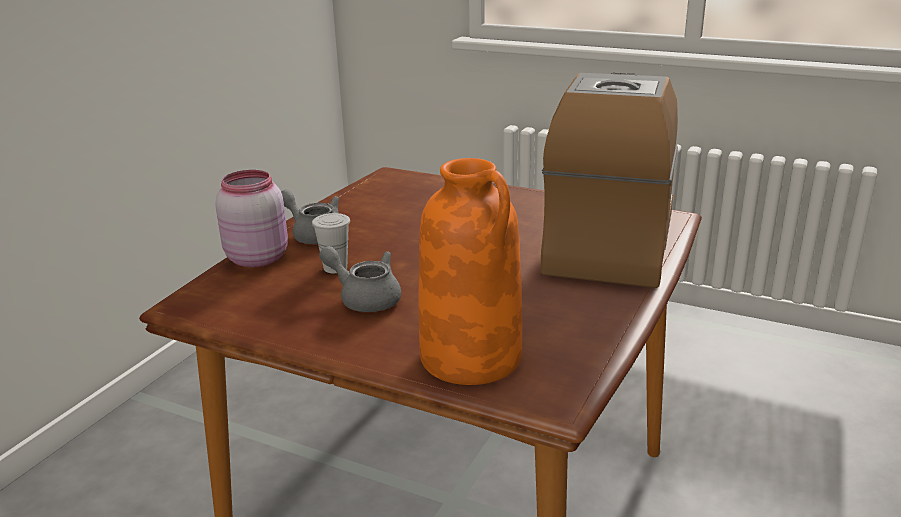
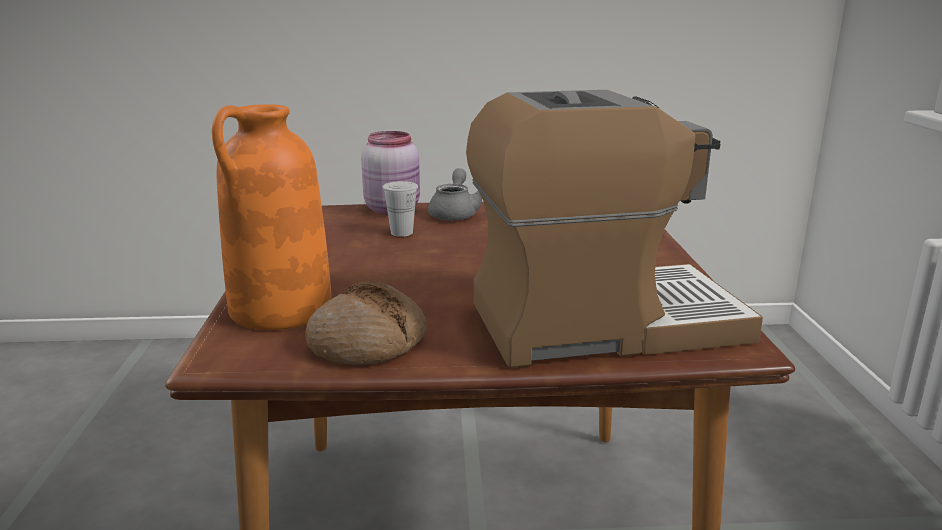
camera: 60 degrees right, 5 degrees down
(365, 298) = (357, 253): grey teapot -> none
(577, 330) = (367, 343): none -> bread

